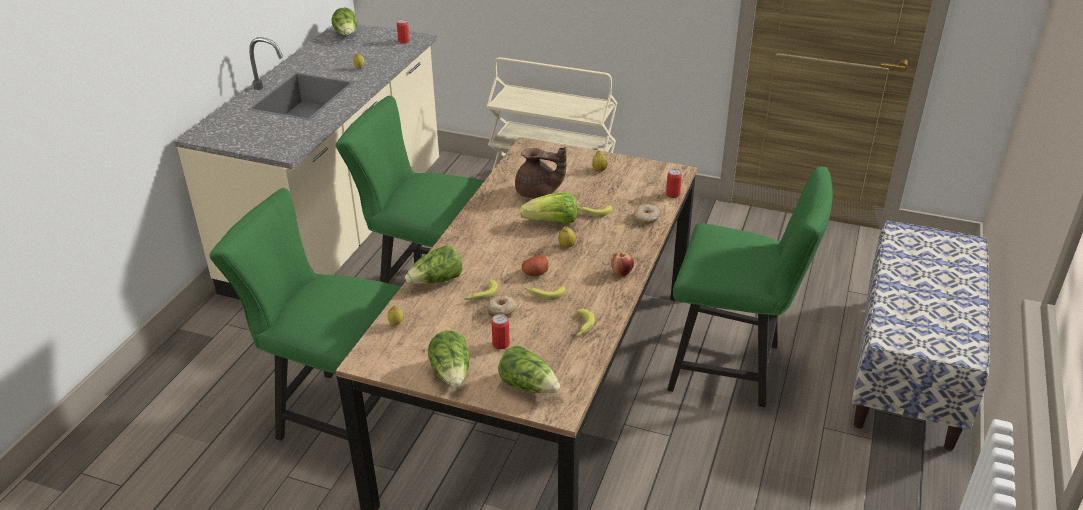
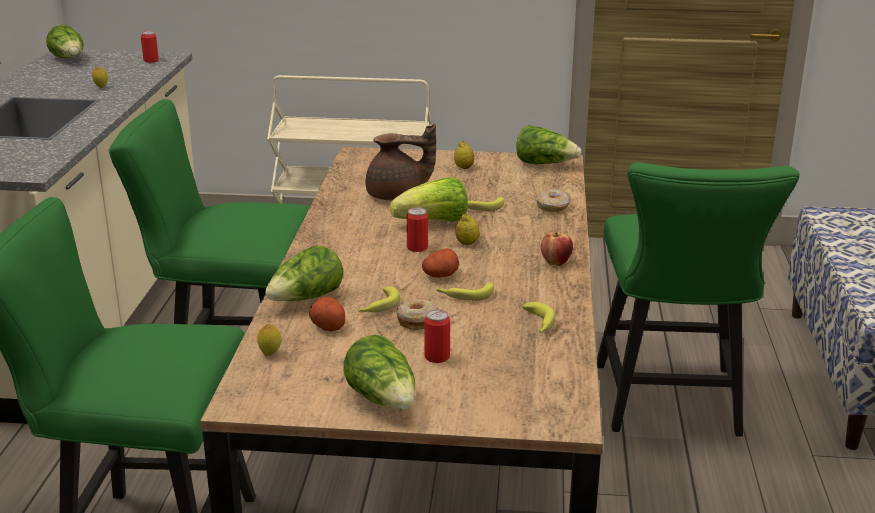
camera: 15 degrees left, 10 degrees down
(441, 305) = (327, 325): none -> potato
(529, 386) = (504, 399): lettuce -> lettuce (545, 164)
(672, 194) = (570, 182): can -> can (417, 247)
(734, 368) = (670, 406): green chair -> green chair turned 90 degrees clockwise

